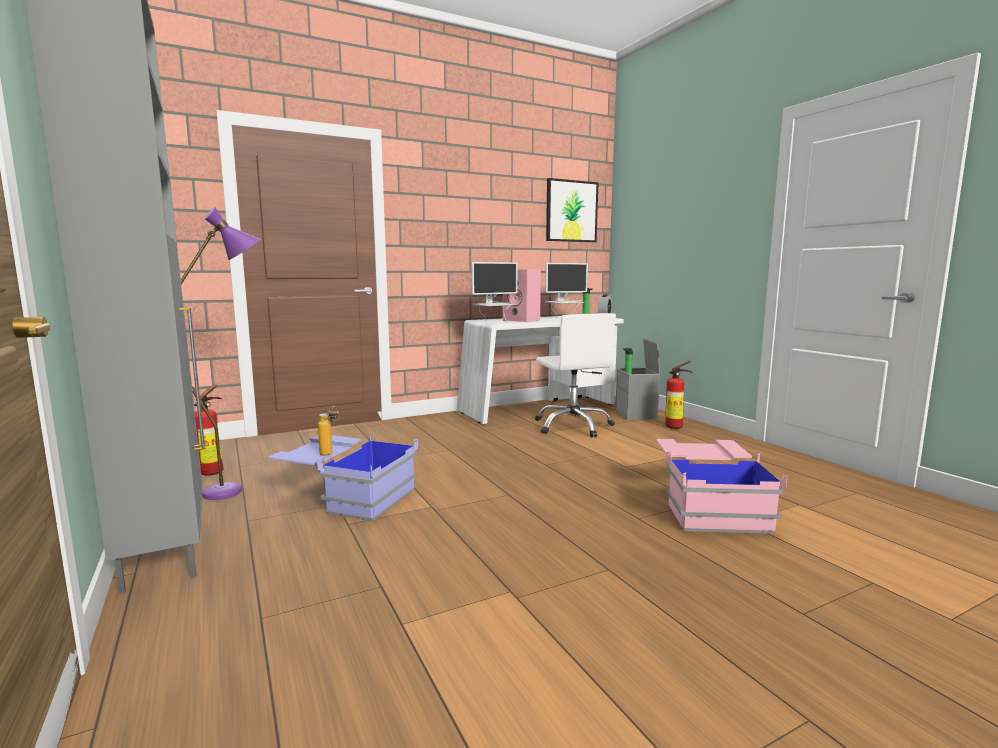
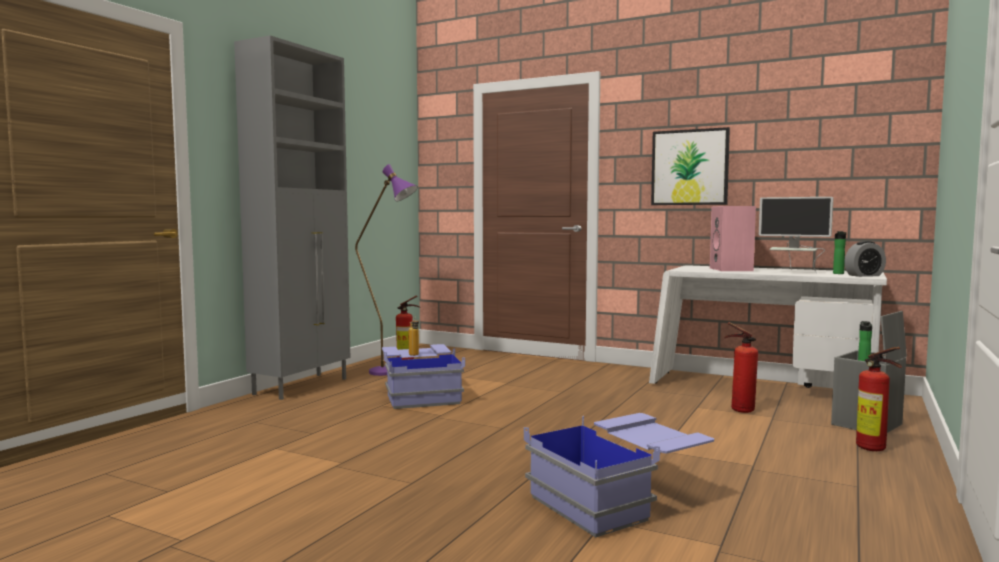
camera: 55 degrees right, 5 degrees down
(493, 323) = (679, 269): monitor -> none
(571, 211) = (855, 124): picture -> picture (689, 167)
(573, 426) = (739, 410): white office chair -> fire extinguisher
(708, 506) = (619, 499): pink storage box -> blue storage box

